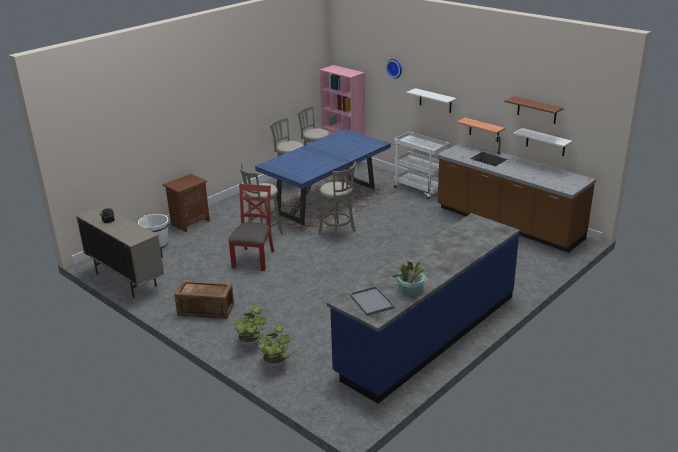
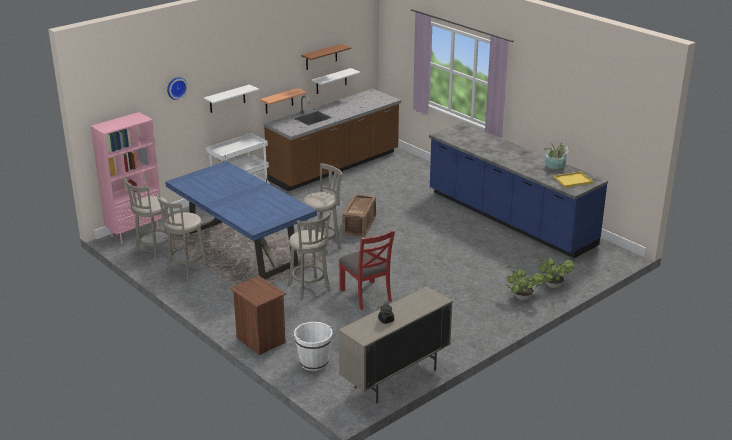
camera: 85 degrees left, 0 degrees up
(206, 310) = (466, 322): crate -> crate (360, 224)
(254, 259) = (366, 295): red chair -> red chair turned 135 degrees counterclockwise
(371, 301) = (572, 180): grey tray -> yellow tray

